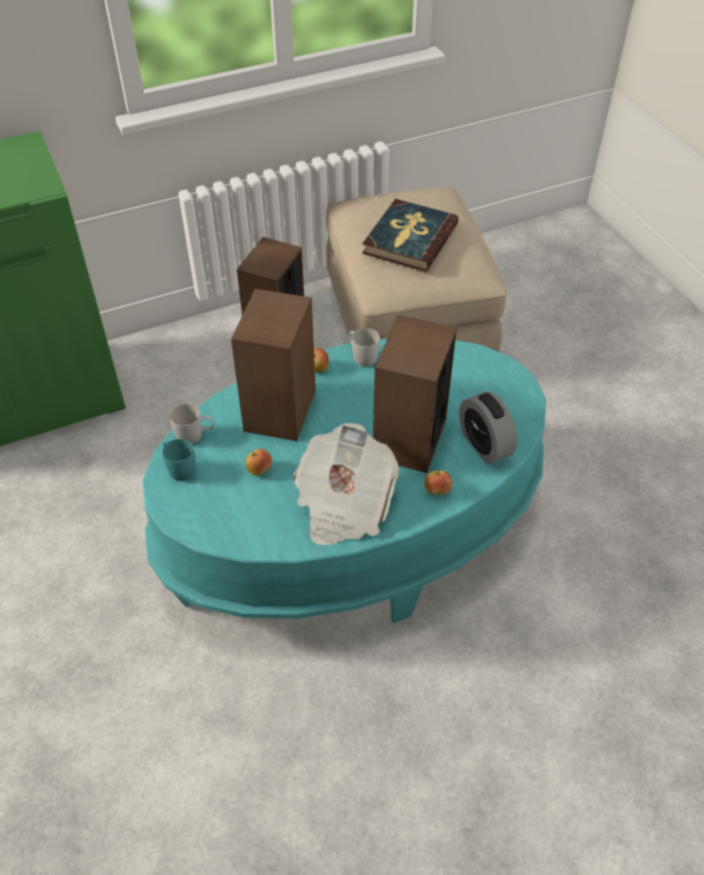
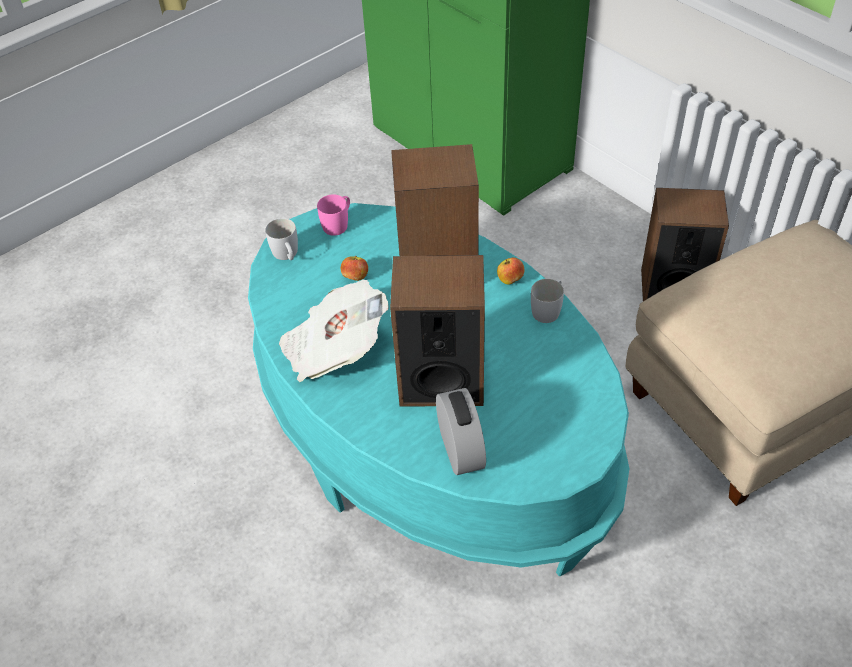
camera: 75 degrees right, 0 degrees up
(179, 467) = (338, 224): turquoise mug -> pink mug
(195, 435) = (381, 221): white mug -> white mug (287, 255)
(409, 239) = (778, 299): book -> none
(437, 490) = (378, 420): apple -> none
(484, 445) = (460, 449): alarm clock -> alarm clock turned 120 degrees clockwise

